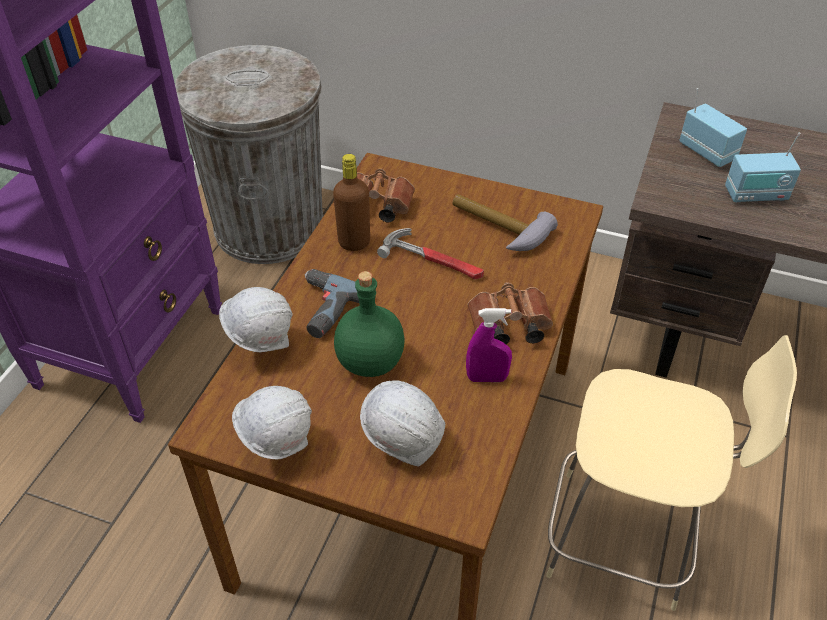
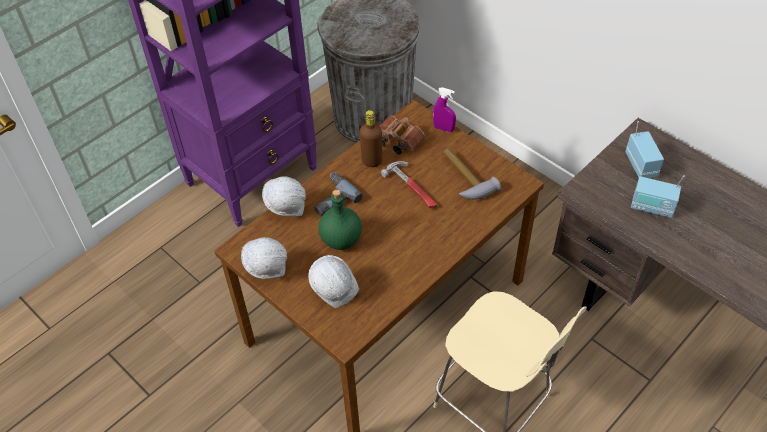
camera: 25 degrees right, 5 degrees up
(487, 378) = (401, 271): purple spray bottle -> purple spray bottle (443, 128)
(507, 327) = (431, 244): brown binoculars -> none

